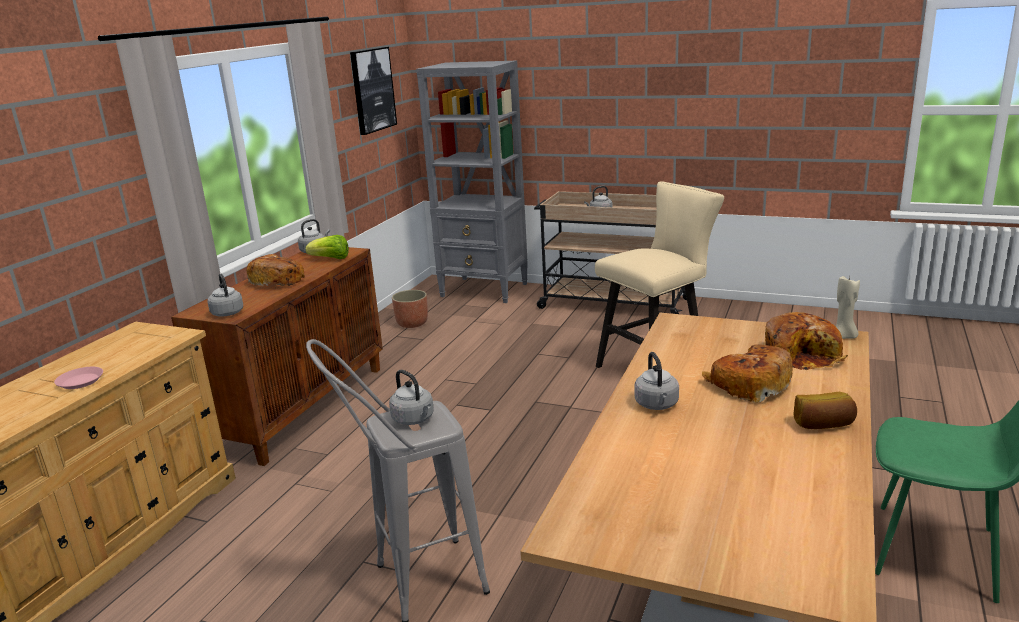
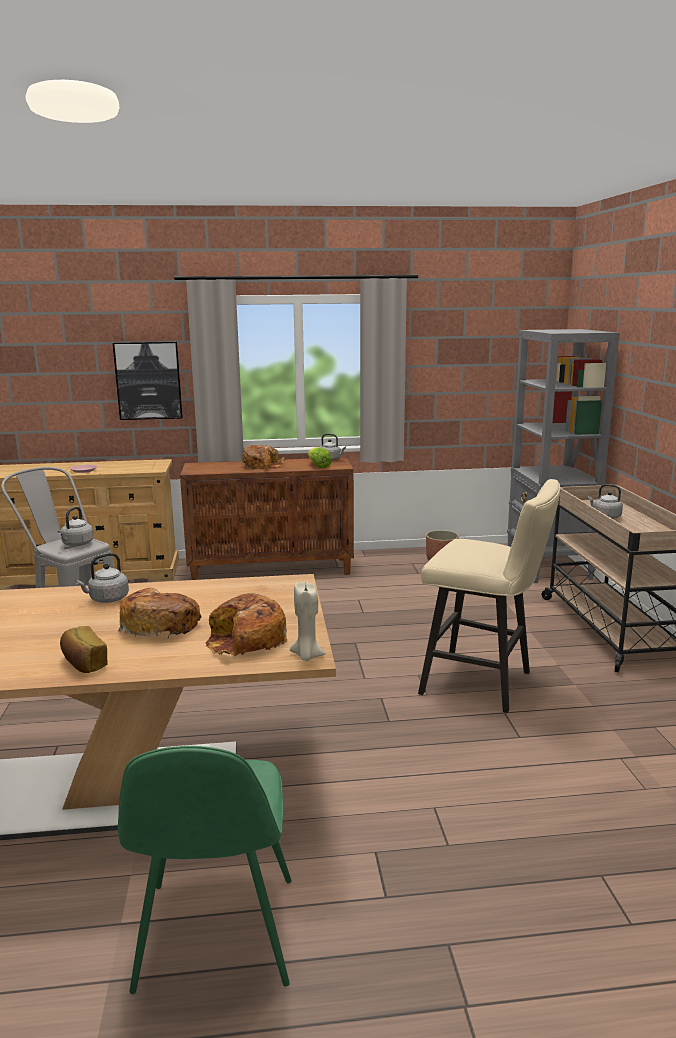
camera: 60 degrees right, 5 degrees down
(227, 312) = (197, 469): grey kettle -> none
(372, 90) = (489, 346): picture -> picture (148, 380)

